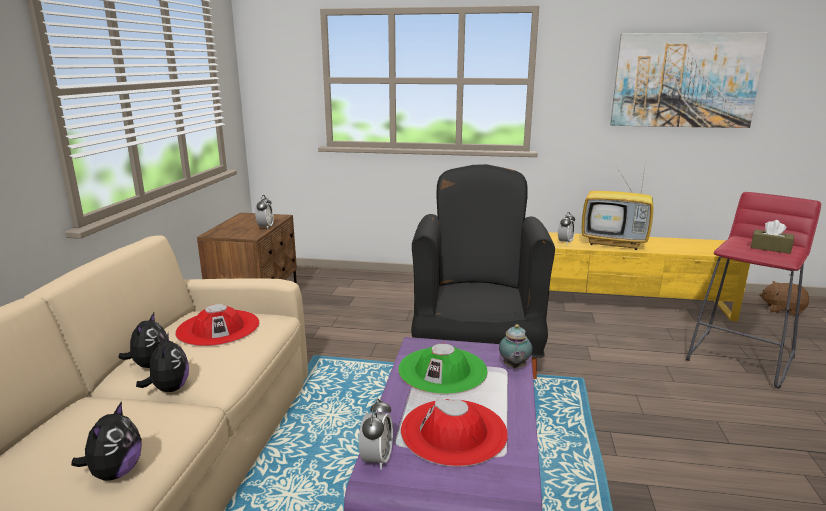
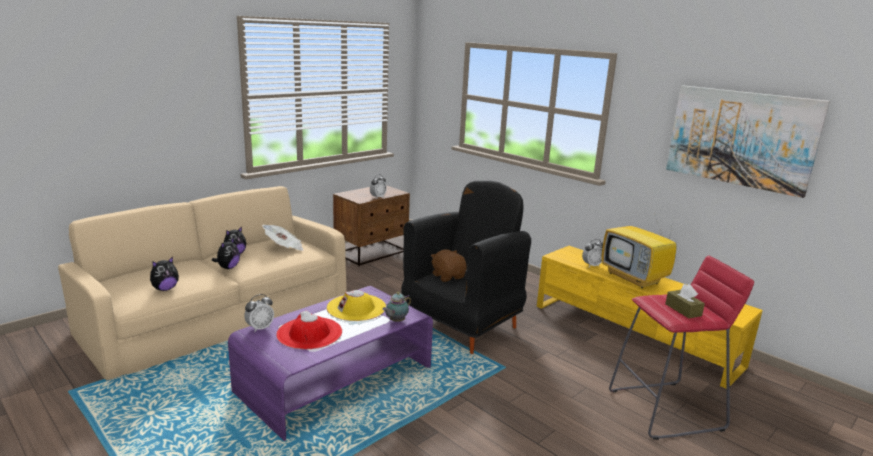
camera: 35 degrees right, 0 degrees up
(218, 328) = (284, 248): red hat -> newspaper
(442, 370) = (356, 307): green hat -> yellow hat
(782, 309) = (802, 400): brown plush toy -> brown plush toy (448, 276)

